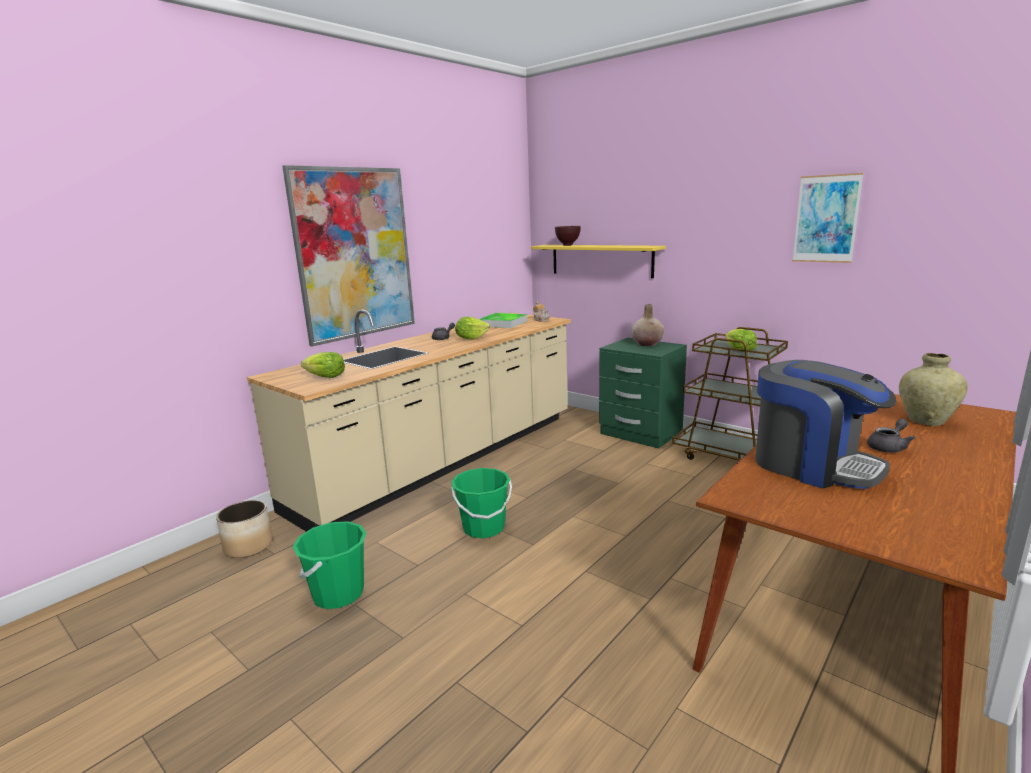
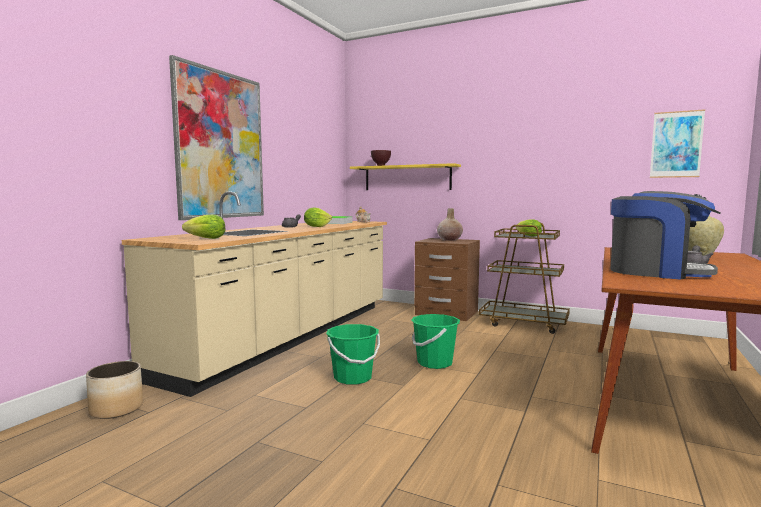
camera: 15 degrees left, 10 degrees down
(338, 594) = (236, 436): green bucket -> green bucket (434, 363)
(640, 433) = (446, 313): green nightstand -> brown nightstand
(826, 219) = (581, 141): picture -> picture (676, 144)

